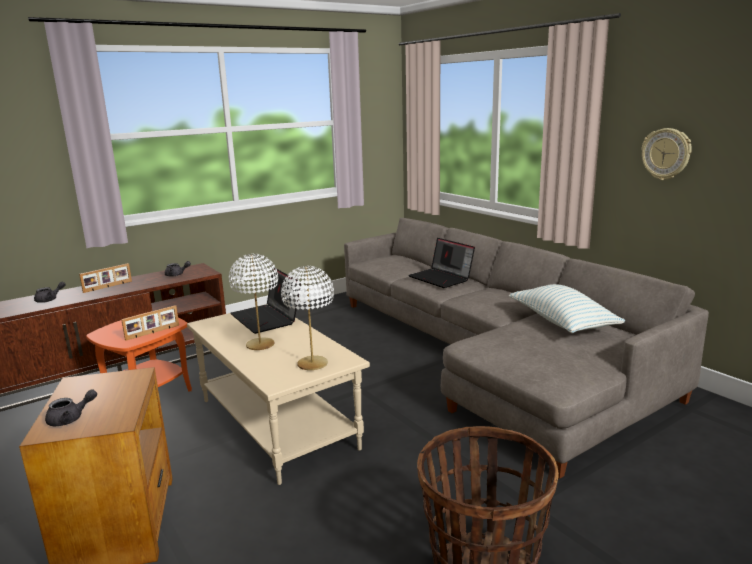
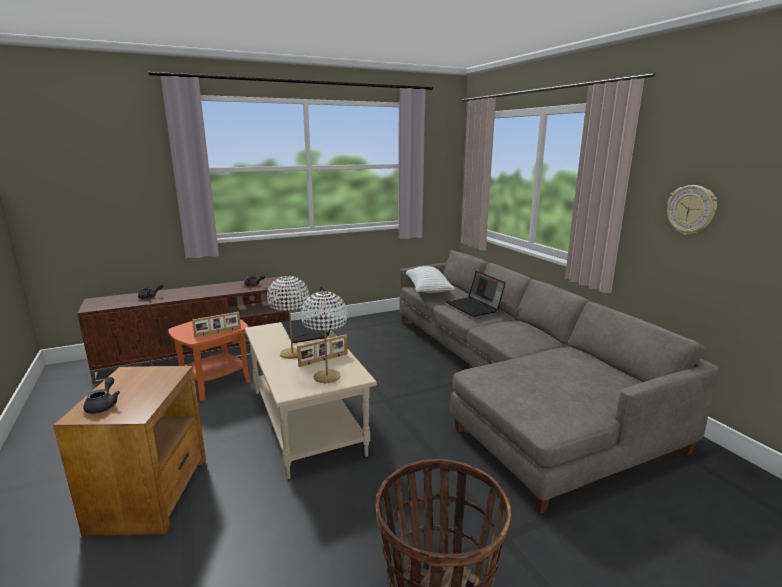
camera: 10 degrees right, 0 degrees up
(70, 419) = (104, 405): grey teapot -> grey teapot turned 75 degrees counterclockwise
(108, 287) = (197, 290): picture frame -> picture frame (324, 360)
(562, 322) = (571, 361): pillow -> pillow (428, 289)

